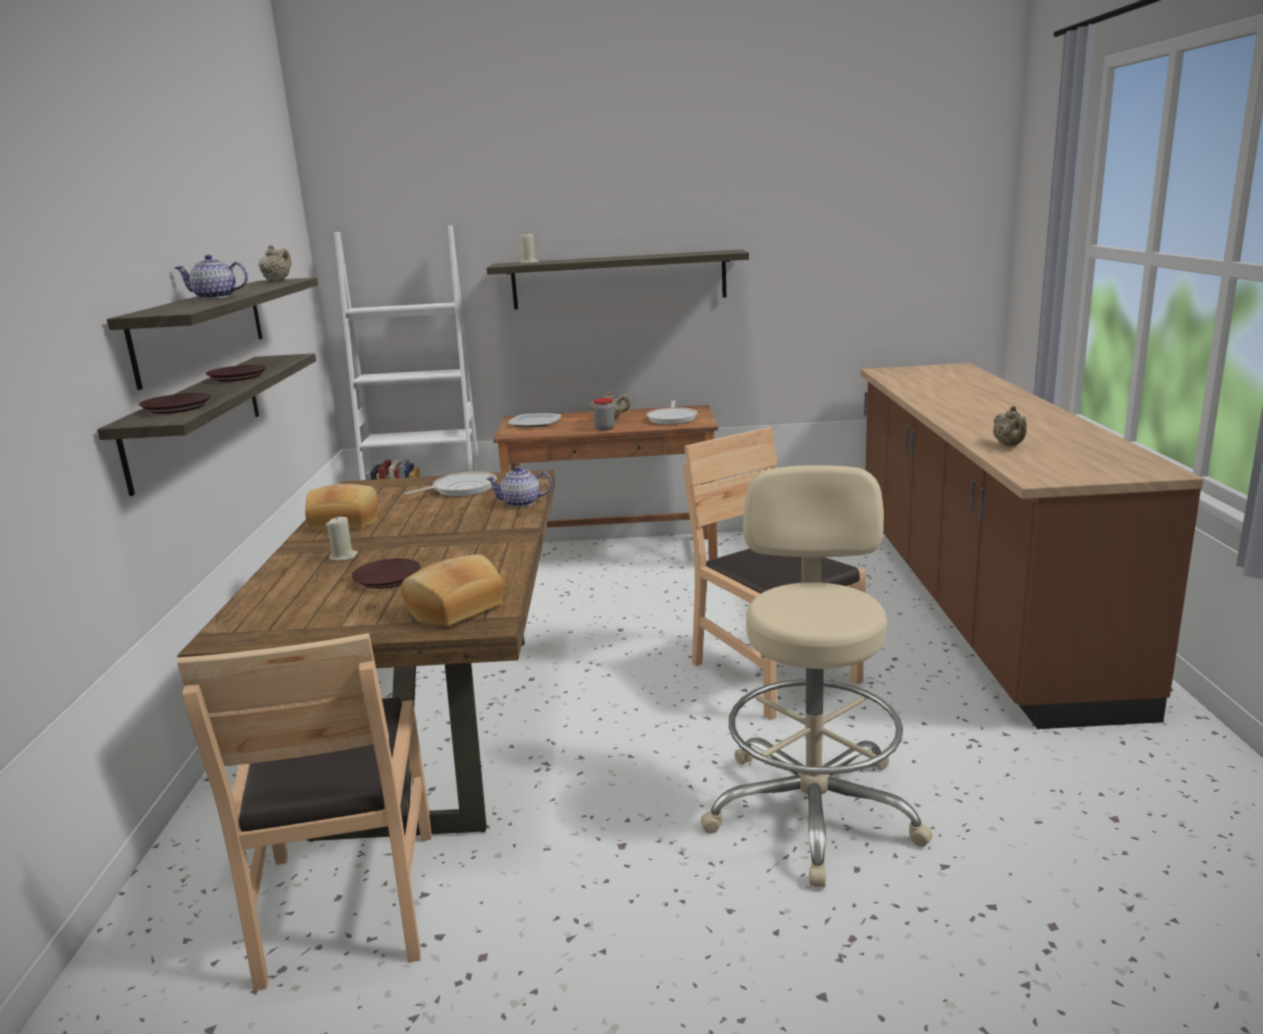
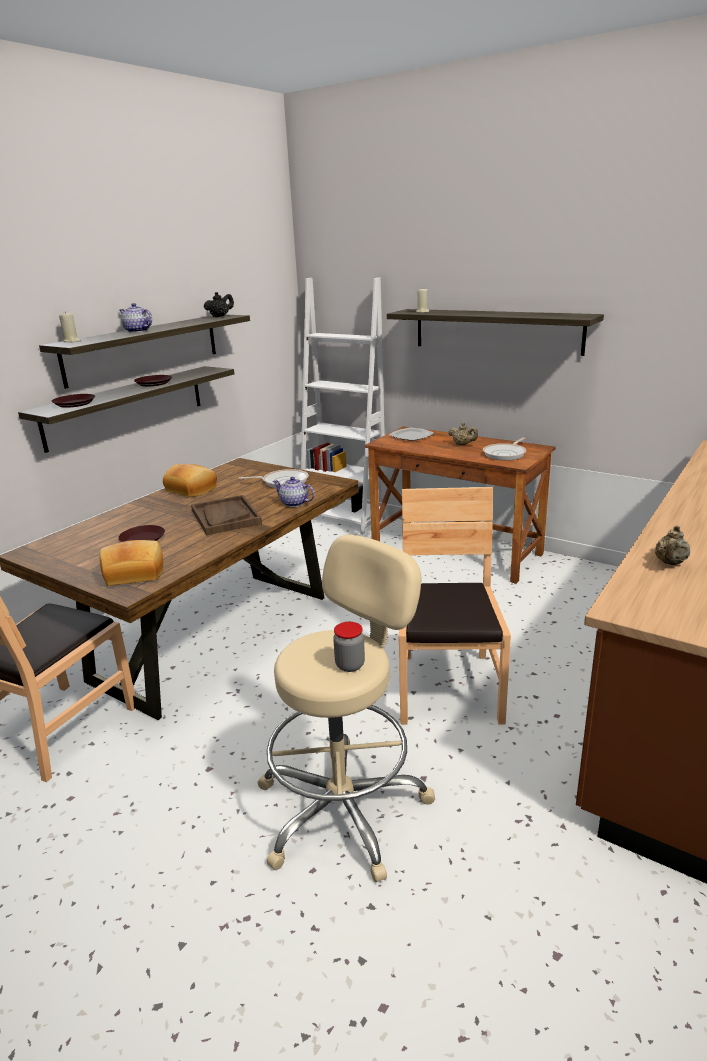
camera: 35 degrees right, 5 degrees up
(277, 281) = (220, 317): beige teapot -> black teapot
(343, 557) = (151, 515): beige candle -> beige candle (71, 341)
(457, 533) = (225, 517): none -> brown tray
(604, 428) = (445, 452): jar -> jar (350, 665)

